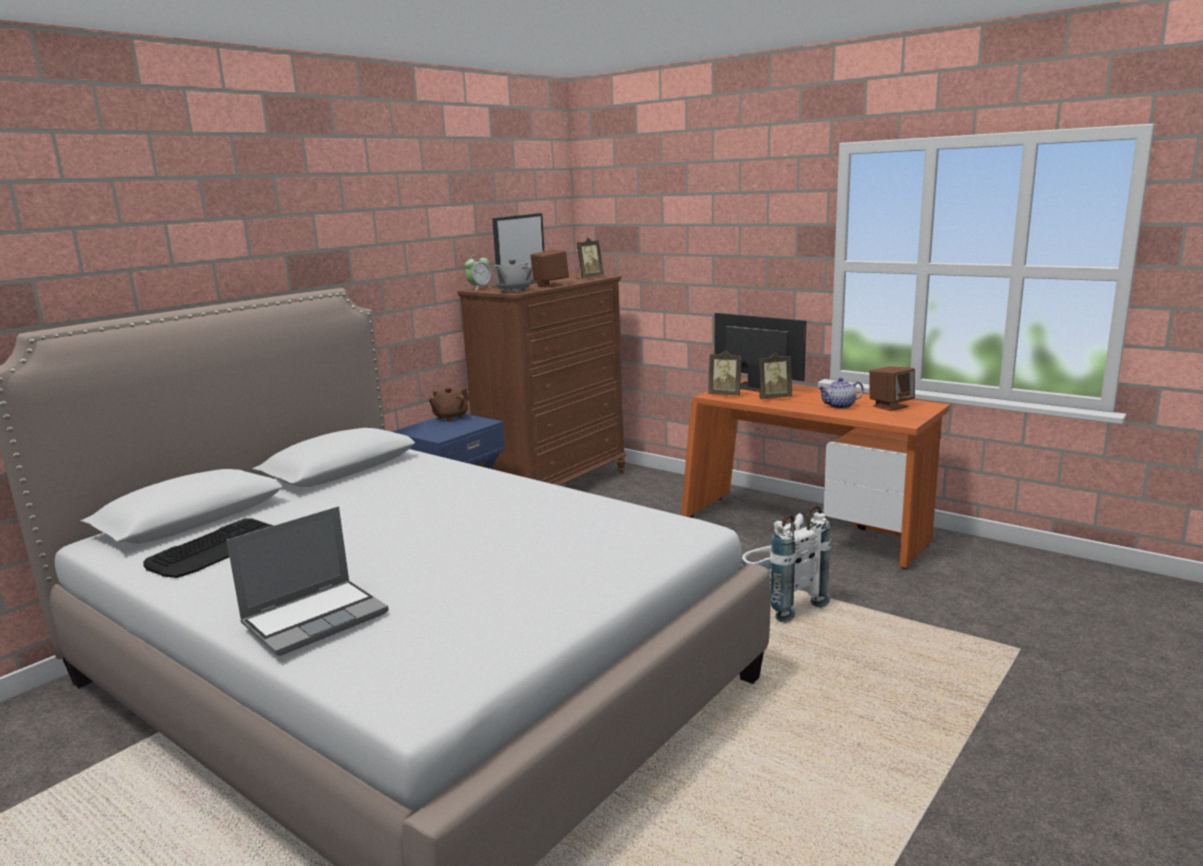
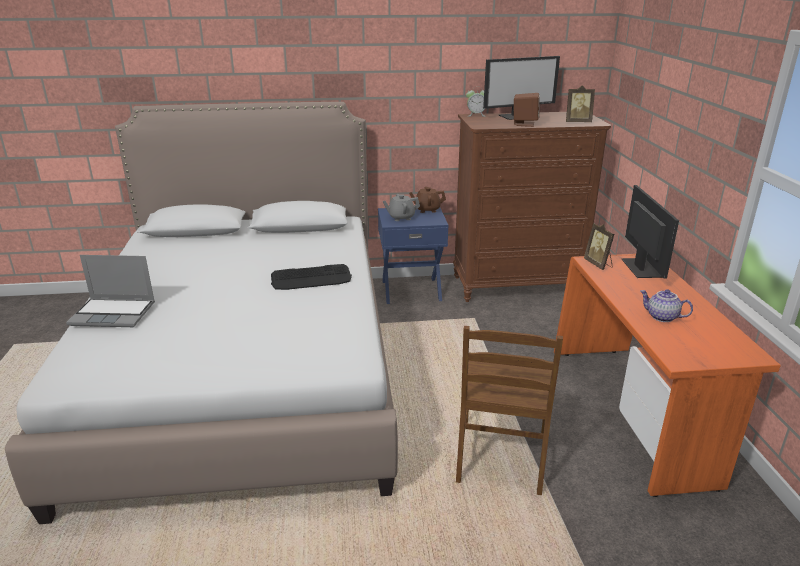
camera: 45 degrees right, 10 degrees up
(215, 549) = (168, 253): keyboard -> keyboard (311, 278)
(514, 291) = (482, 124): grey teapot -> grey teapot (401, 217)
(773, 398) = (628, 284): picture frame -> none
(780, 603) = (501, 457): white backpack -> brown chair
(890, 406) = (709, 338): brown speaker -> none

